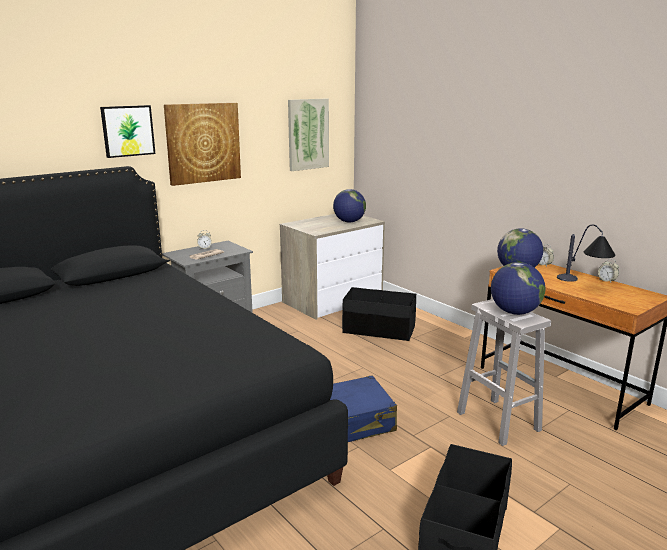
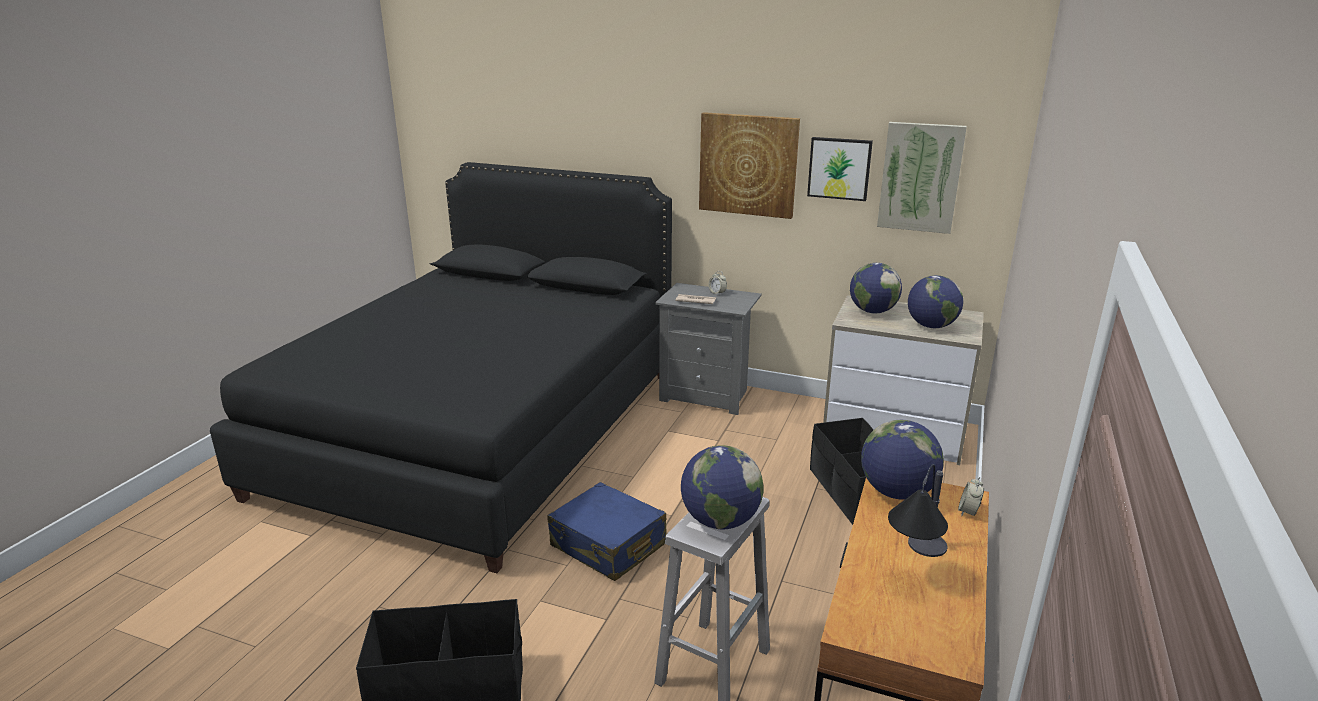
camera: 60 degrees right, 5 degrees up
(127, 131) = (659, 138): picture -> picture (839, 168)
(311, 225) = (872, 311): none -> globe
(607, 281) = (971, 591): alarm clock -> none

